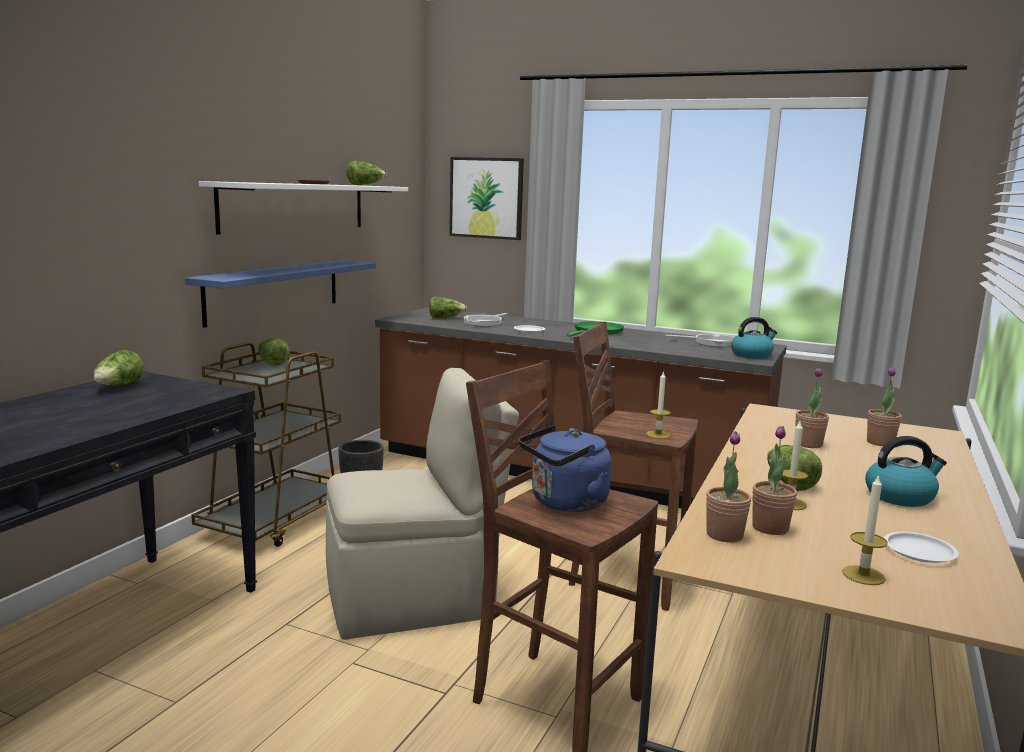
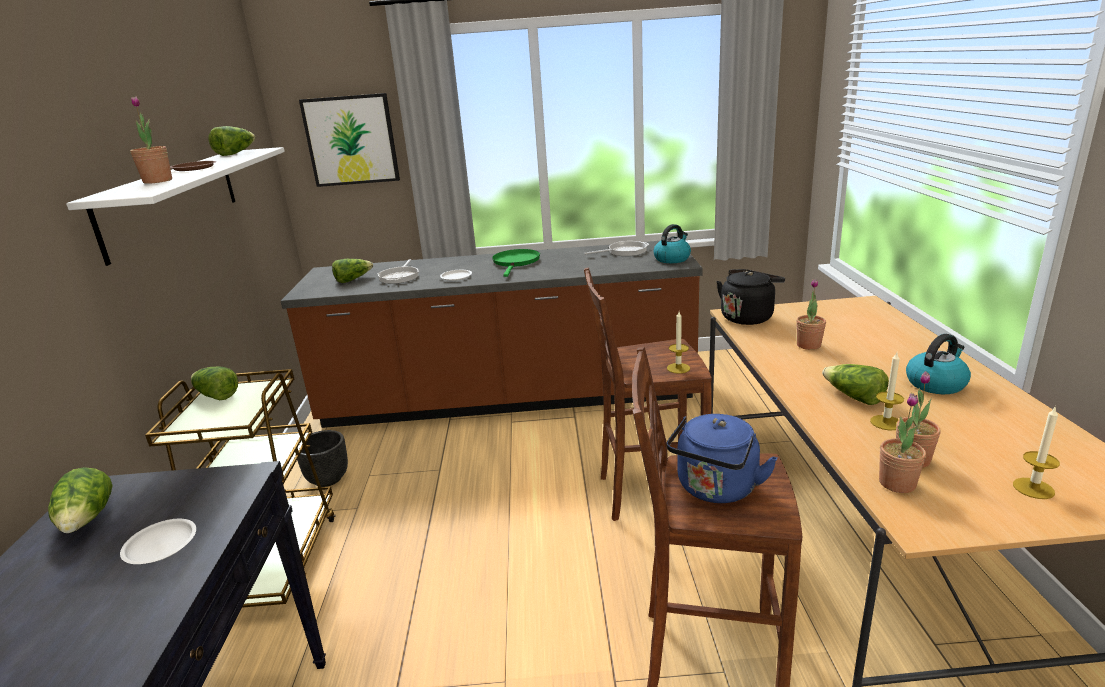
camera: 25 degrees left, 10 degrees up
(274, 290) = (181, 308): blue shelf -> none
(414, 600) = (498, 599): beige chair -> none
(780, 415) = (748, 317): none -> black kettle
(880, 443) = (848, 326): potted plant -> potted plant (157, 181)
(919, 552) = (1025, 443): white plate -> white plate (160, 546)

